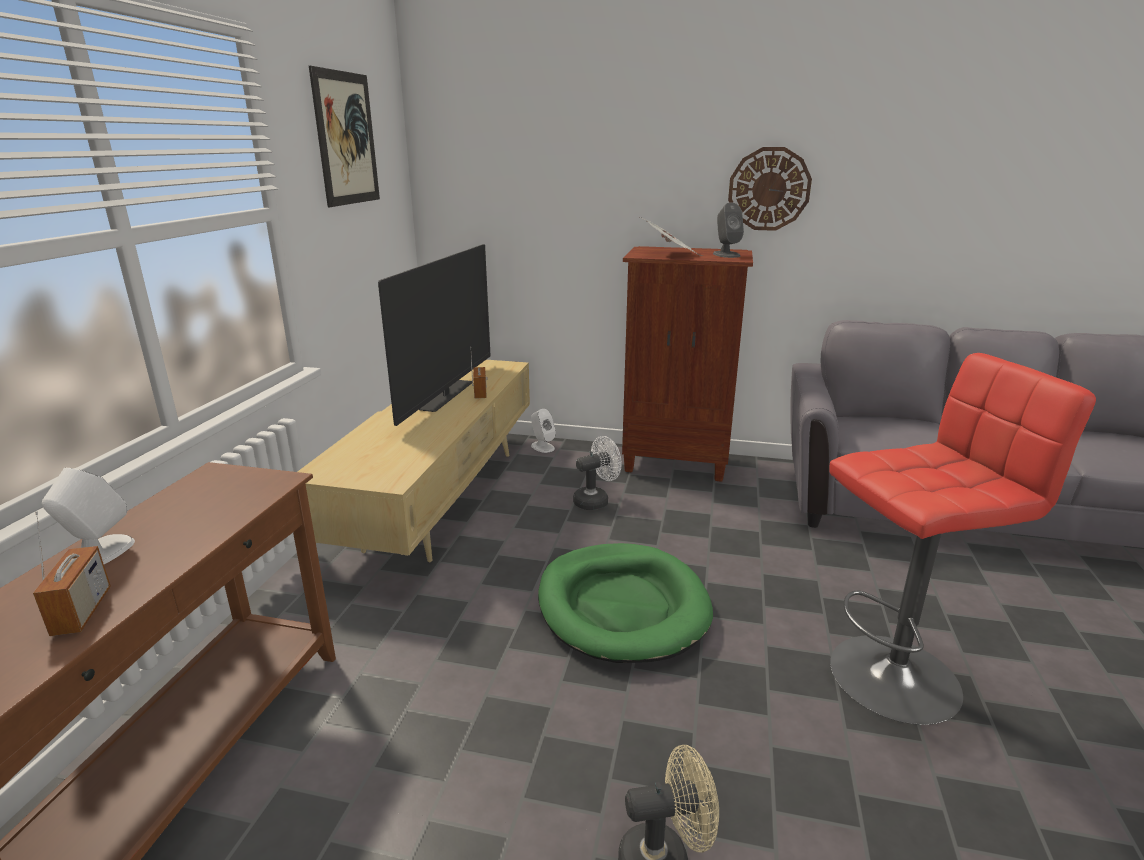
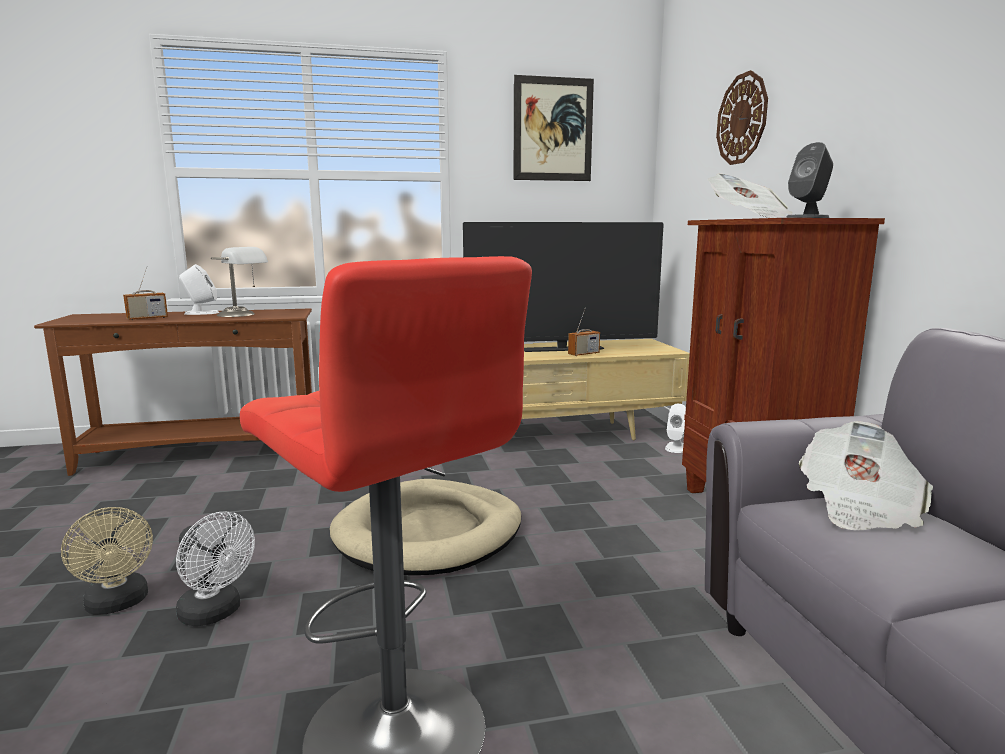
camera: 65 degrees right, 10 degrees down
(199, 516) = (242, 314): none -> white table lamp
(596, 500) = (605, 488): white fan -> white fan (215, 613)
(622, 606) = (429, 533): green dog bed -> beige dog bed
(769, 189) = (924, 121): wall clock -> wall clock (742, 119)
(867, 425) = (860, 507): none -> newspaper

